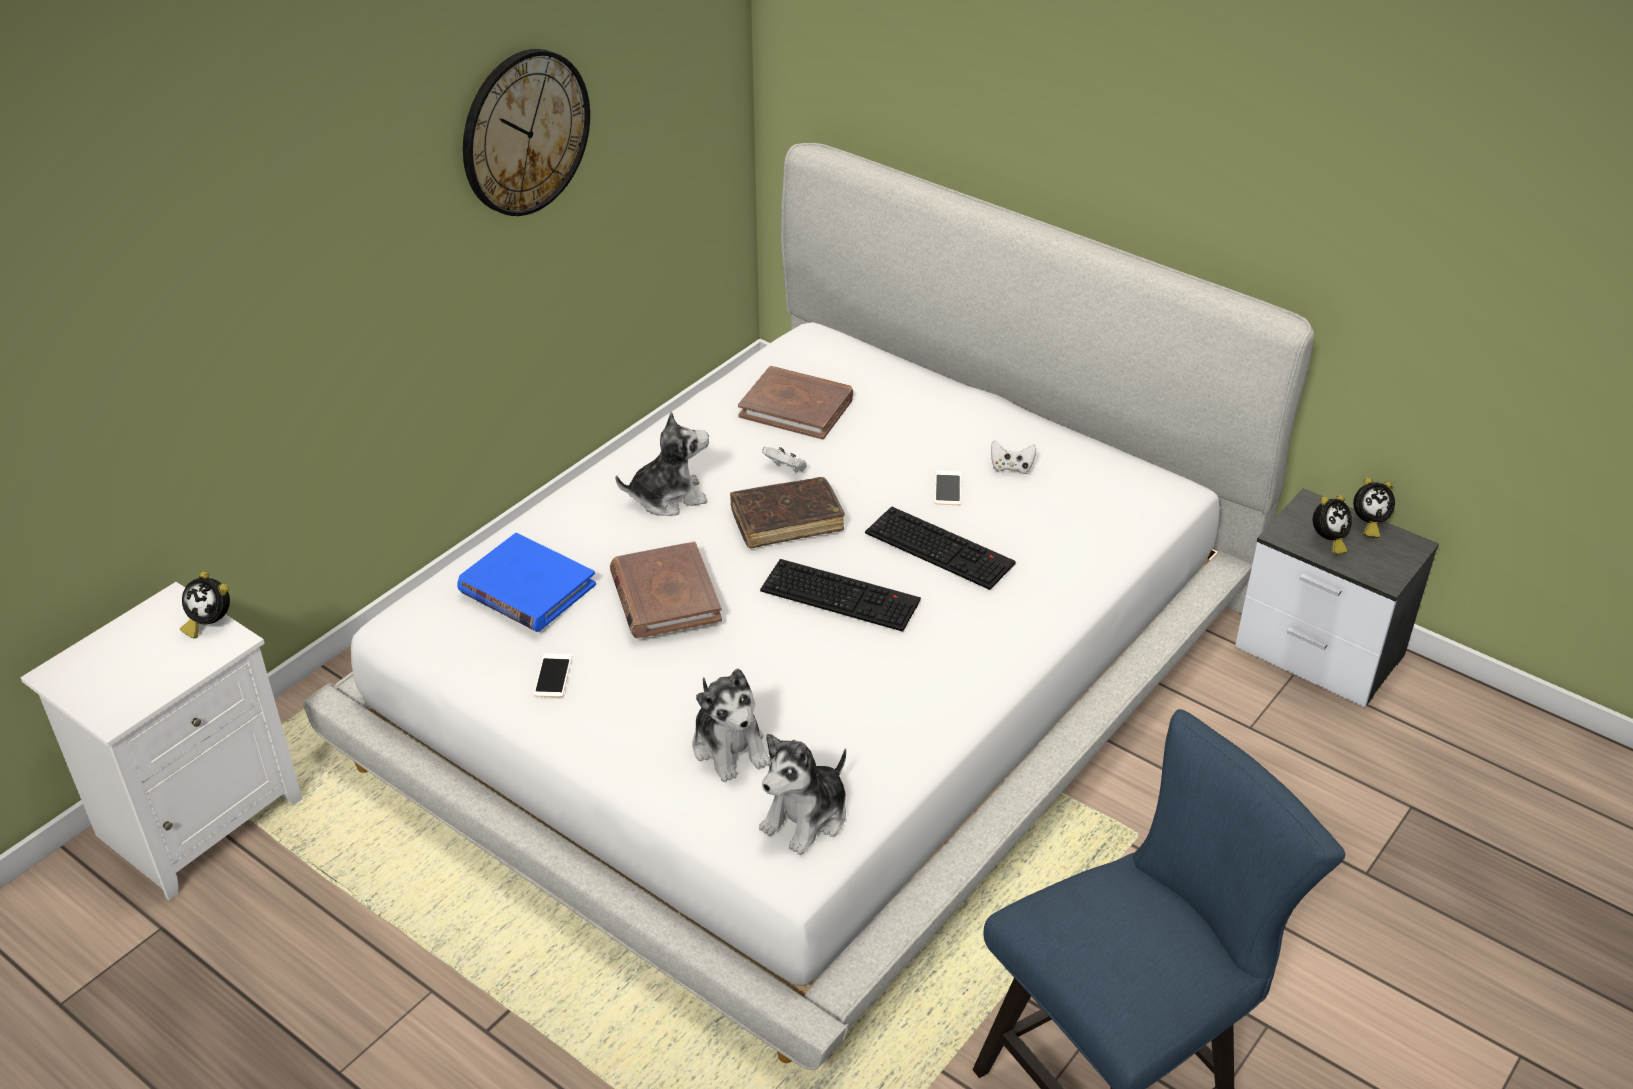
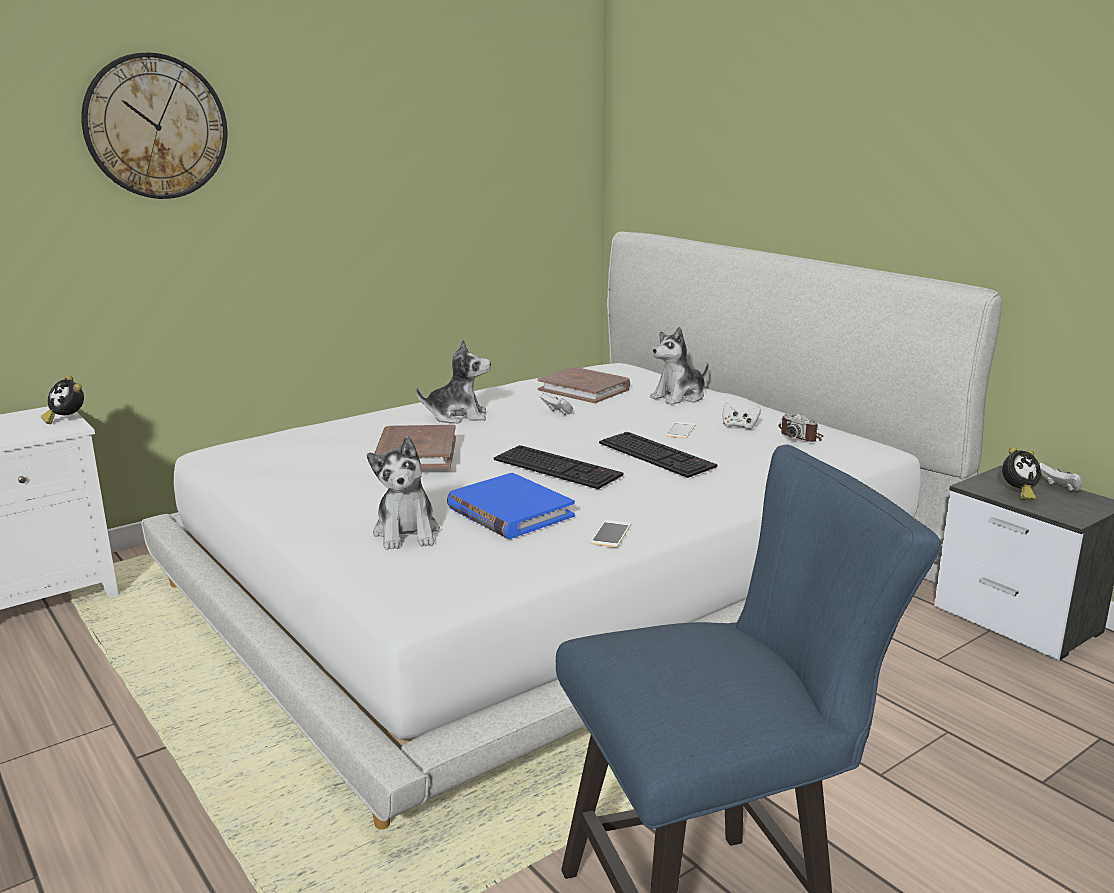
camera: 15 degrees right, 20 degrees down
(525, 132) = (410, 167): wall clock -> wall clock (156, 127)
(526, 588) = (314, 440): blue book -> blue book (509, 512)
(553, 676) = (297, 482): phone -> phone (611, 534)
(787, 520) = (540, 432): brown book -> none
(806, 818) = (442, 578): plush toy -> plush toy (679, 397)
(1087, 481) = (801, 436): none -> camera
(1367, 524) = (1059, 488): alarm clock -> white game controller

